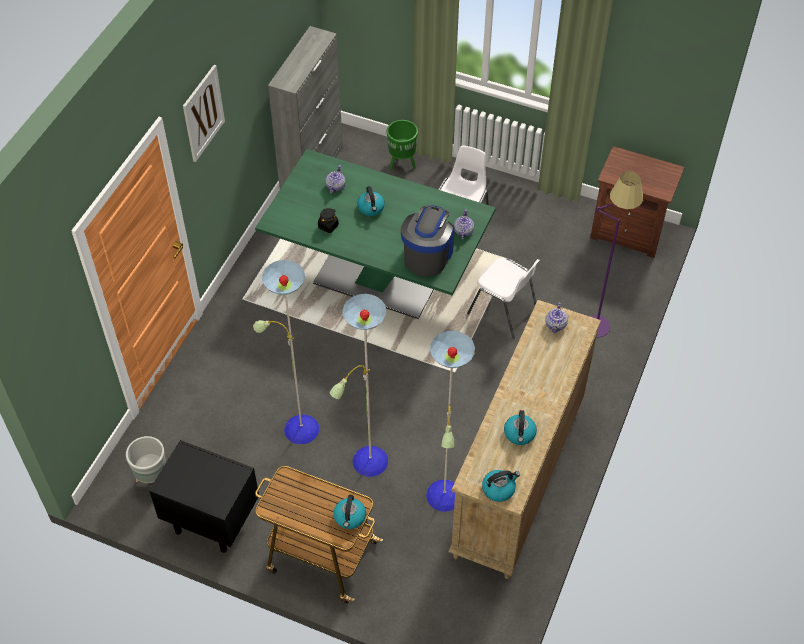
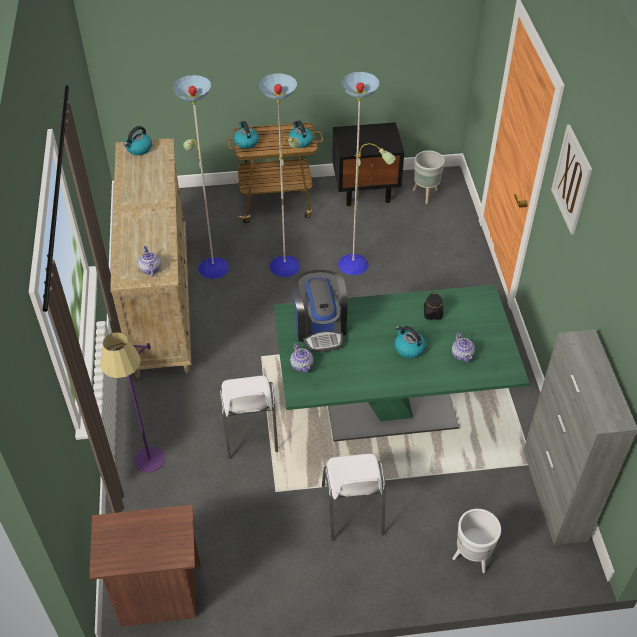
camera: 150 degrees right, 5 degrees down
(402, 163) = (471, 558): green planter -> white planter
(503, 312) = (249, 431): white chair -> white chair turned 105 degrees counterclockwise
(519, 434) = (140, 184): kettle -> kettle (300, 141)

